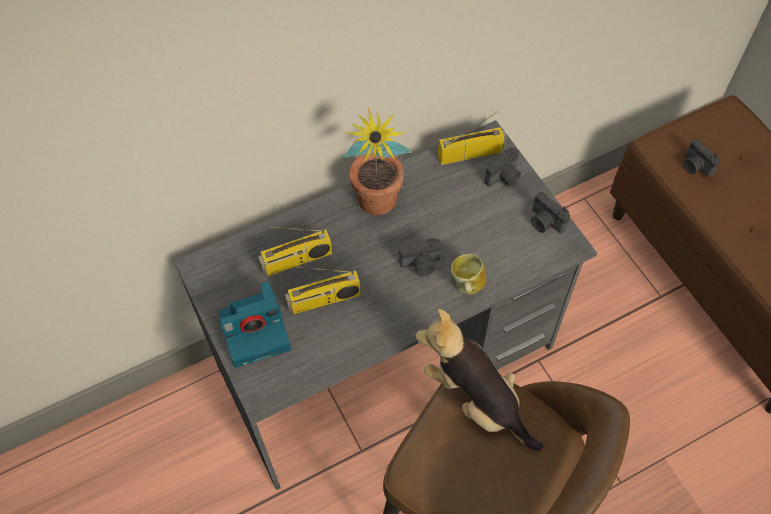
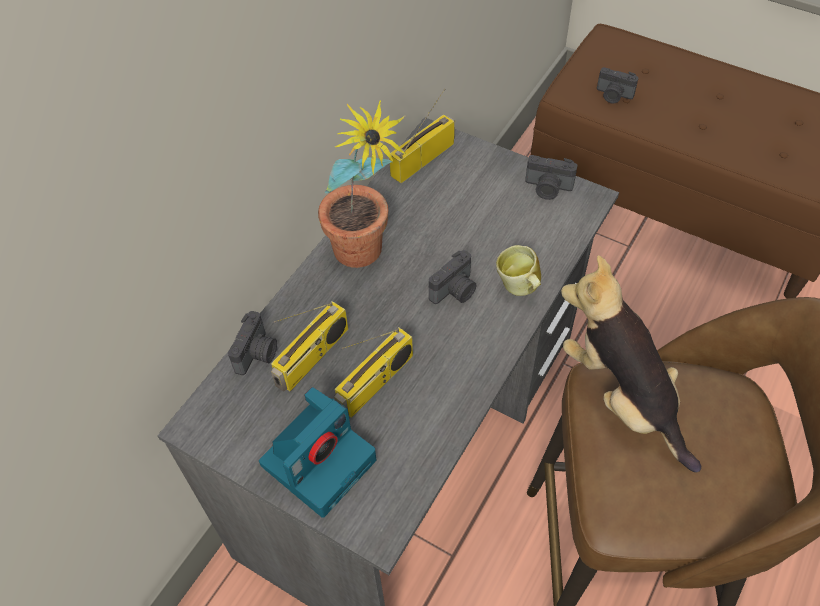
camera: 30 degrees left, 5 degrees down
(476, 400) = (622, 396): plush toy -> plush toy turned 45 degrees clockwise
(504, 177) = (475, 165): camera -> camera (257, 354)

